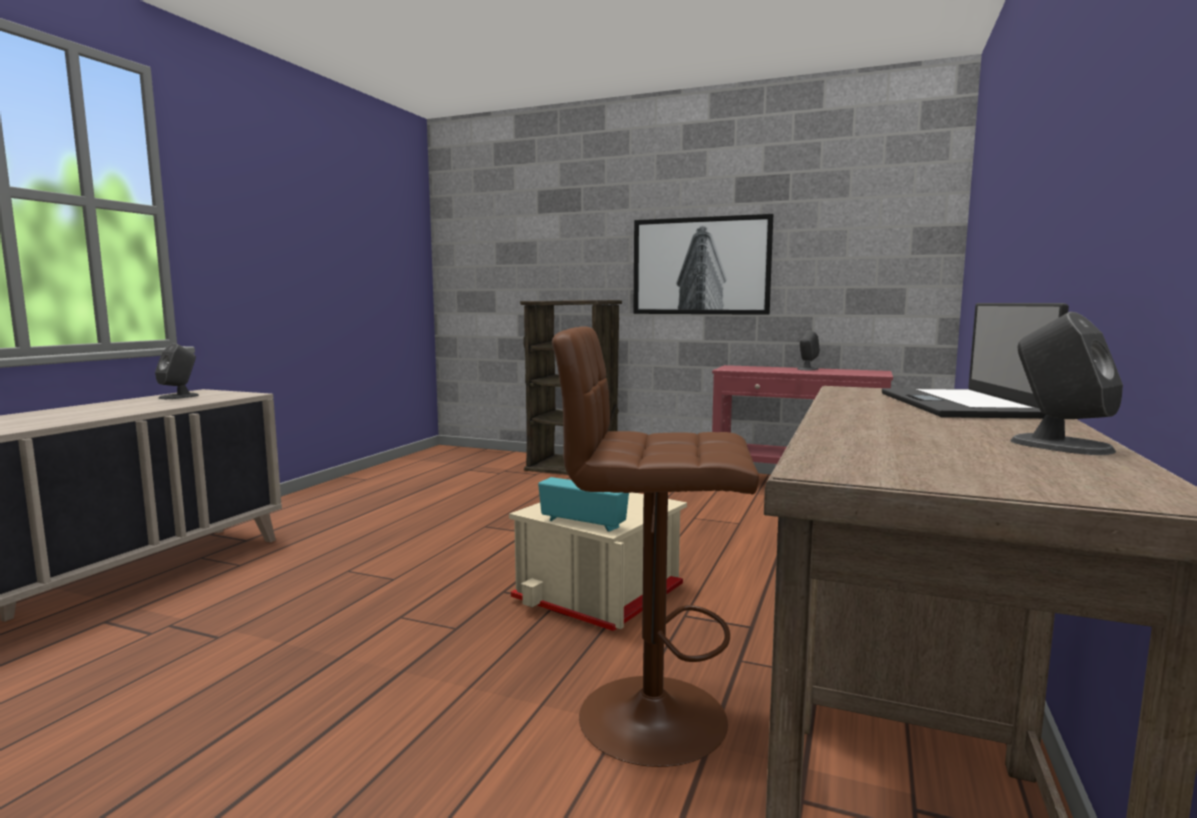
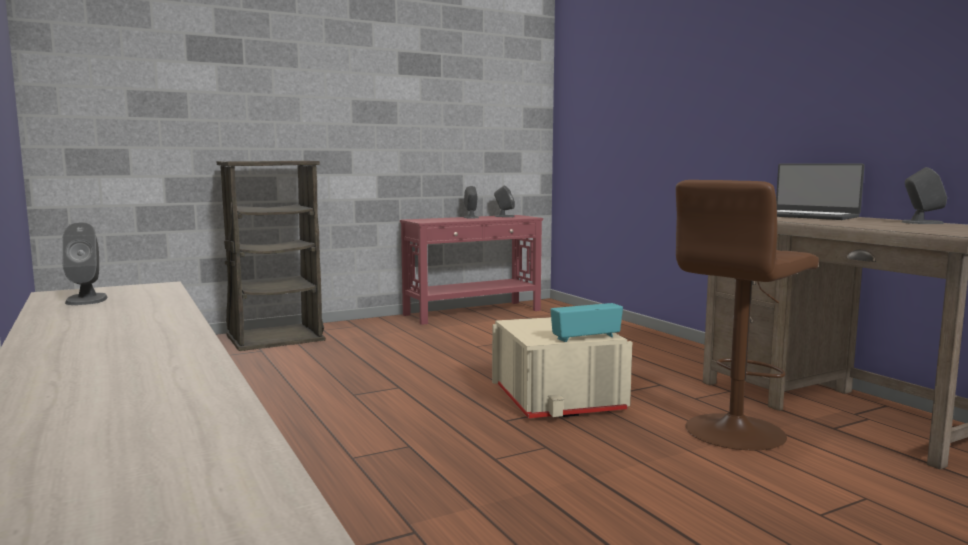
camera: 50 degrees left, 0 degrees up
(700, 266) = (372, 129): picture -> none
(855, 371) = (504, 216): none -> grey speaker

